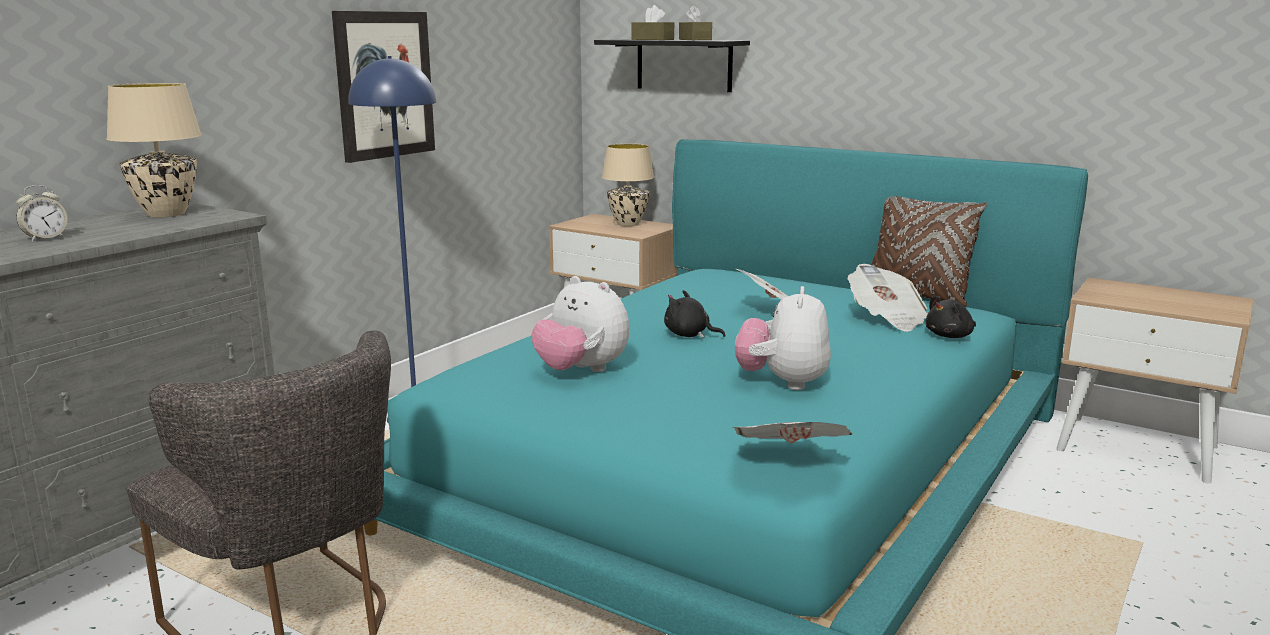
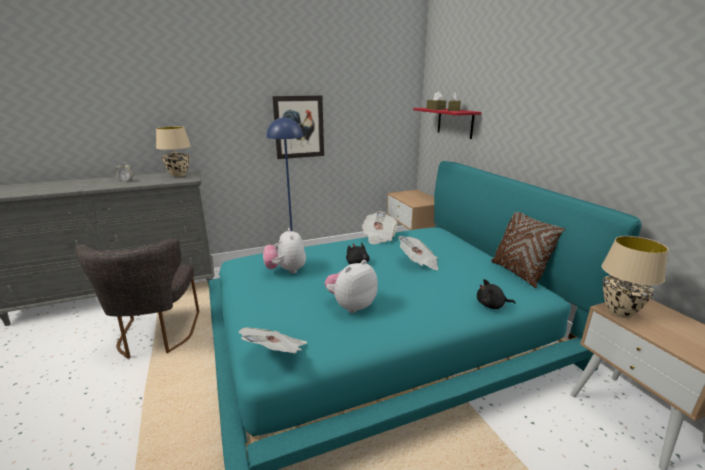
camera: 35 degrees right, 5 degrees up
(628, 224) = (421, 198): beige table lamp -> beige table lamp (619, 312)
(684, 65) = (455, 122): black shelf -> red shelf
(887, 319) = (471, 283): newspaper -> newspaper (378, 237)

